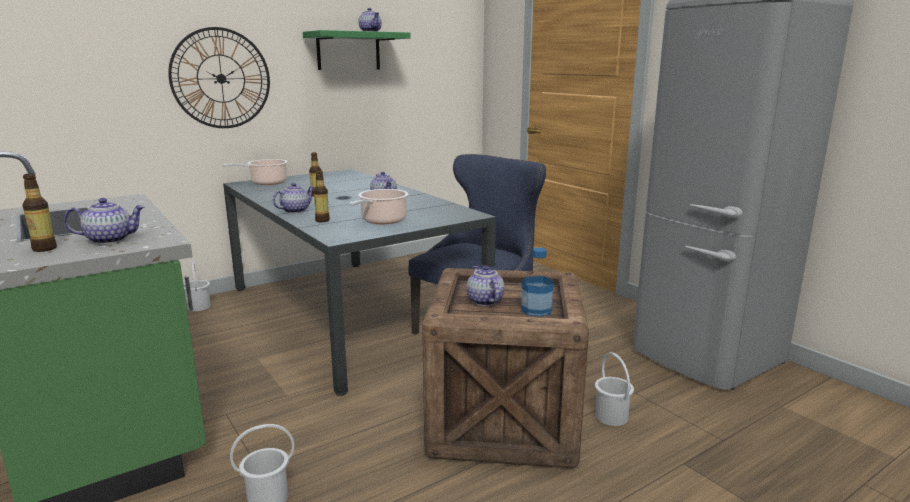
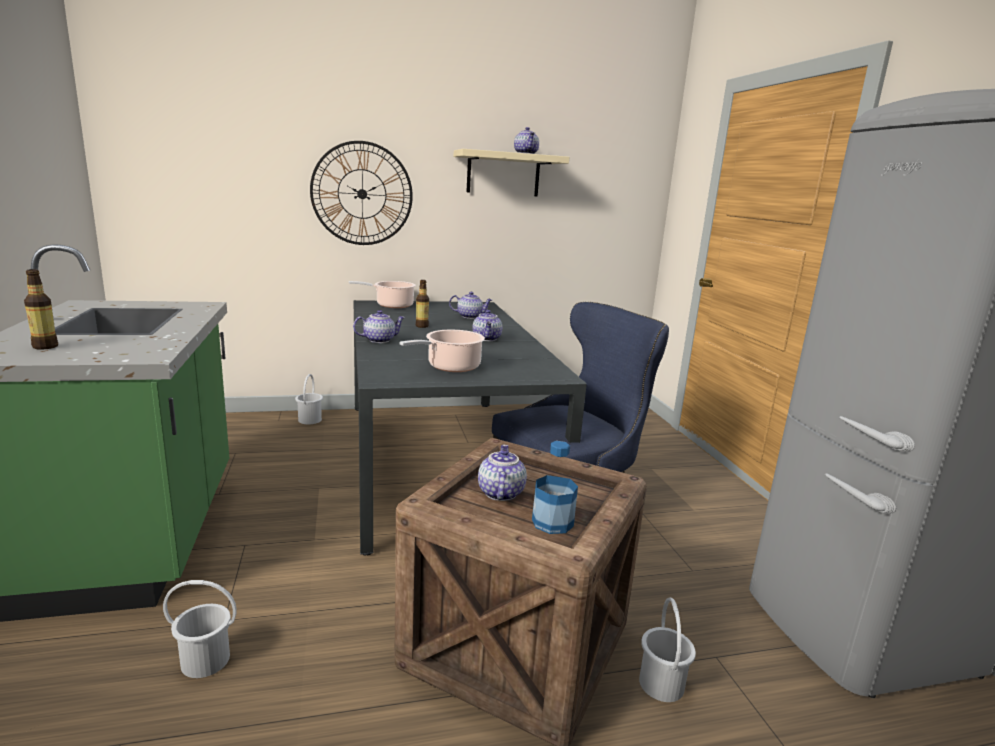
camera: 20 degrees right, 0 degrees up
(110, 240) = (111, 347): teapot -> teapot (470, 316)
(322, 220) = (391, 356): bottle -> none
(348, 51) = (503, 174): green shelf -> beige shelf

